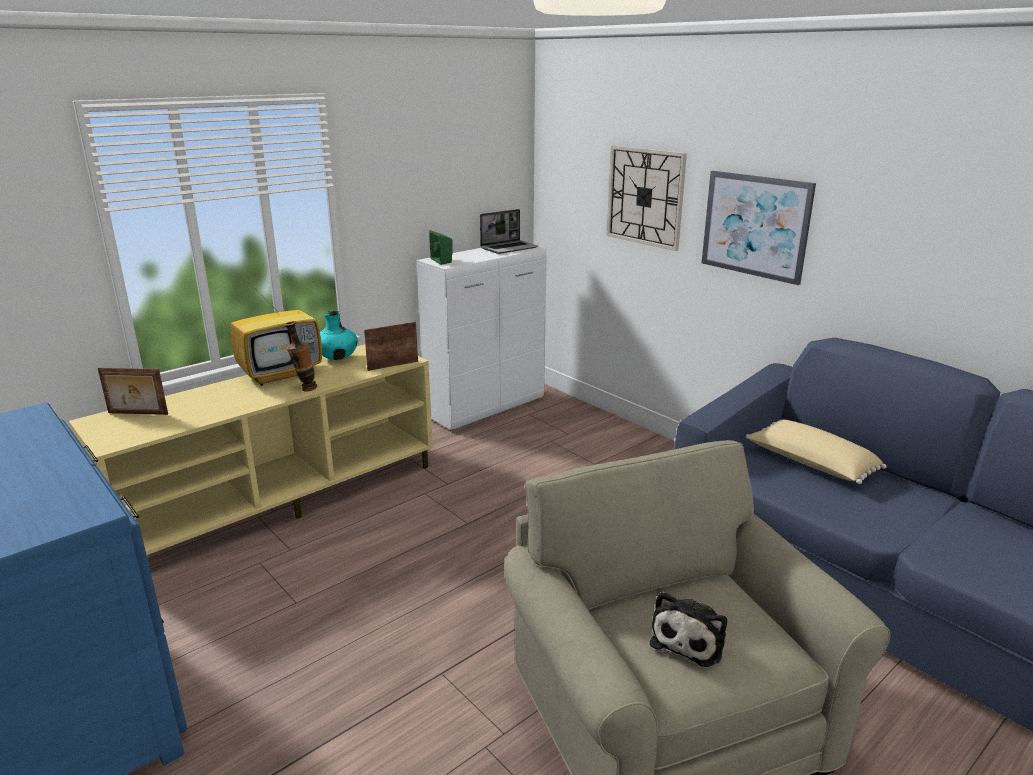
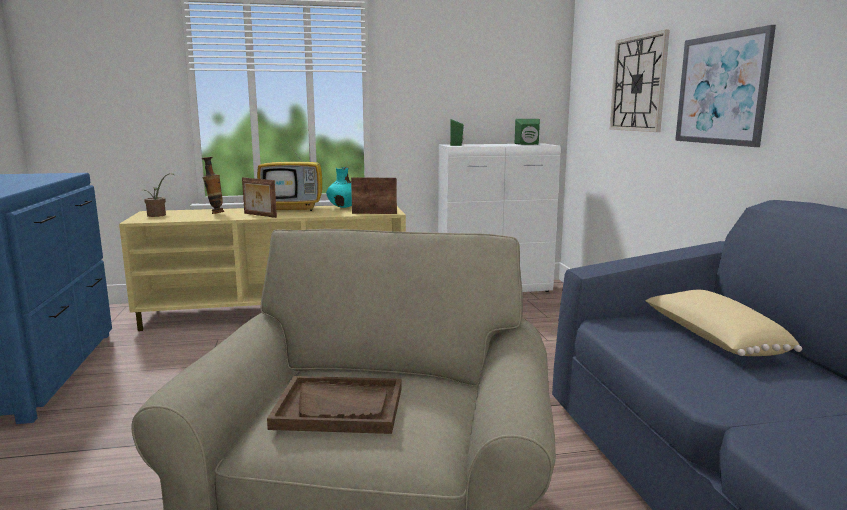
camera: 30 degrees right, 10 degrees down
(119, 426) = (158, 215): none -> potted plant
(137, 414) = (177, 213): picture frame -> picture frame (259, 215)
(304, 389) = (292, 215): vase -> vase (215, 213)
(509, 248) = (528, 144): laptop -> green speaker
(690, 639) = (339, 407): plush toy -> brown tray

